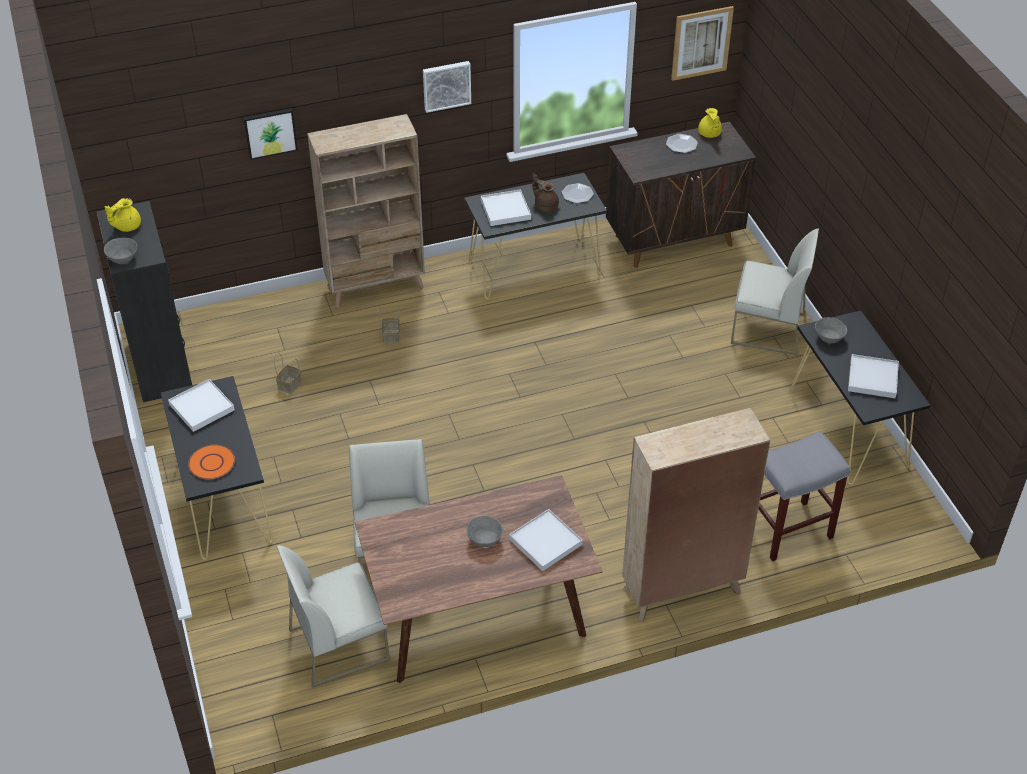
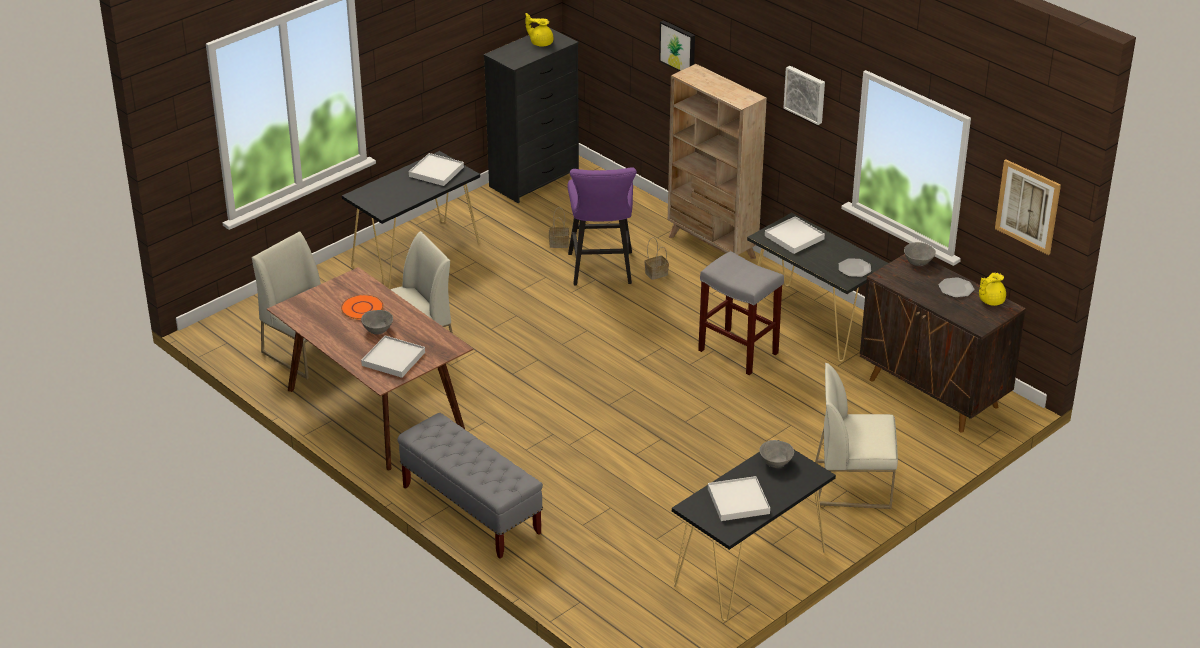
camera: 65 degrees right, 10 degrees down
(123, 258) = (503, 53): grey bowl -> grey bowl (918, 262)
(212, 463) = (383, 194): orange plate -> orange plate (362, 308)
(360, 372) = (601, 271): none -> purple stool
(545, 205) = (821, 256): brown teapot -> none
(681, 590) = (471, 510): beige bookcase -> grey bench
(767, 329) = (853, 484): white chair -> white chair turned 105 degrees clockwise
(789, 529) = (586, 558): grey stool -> grey stool (739, 352)

